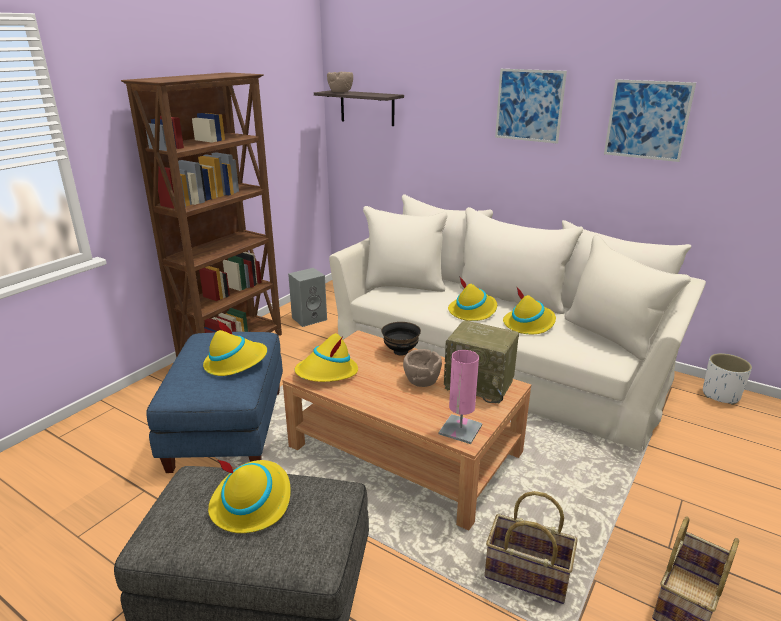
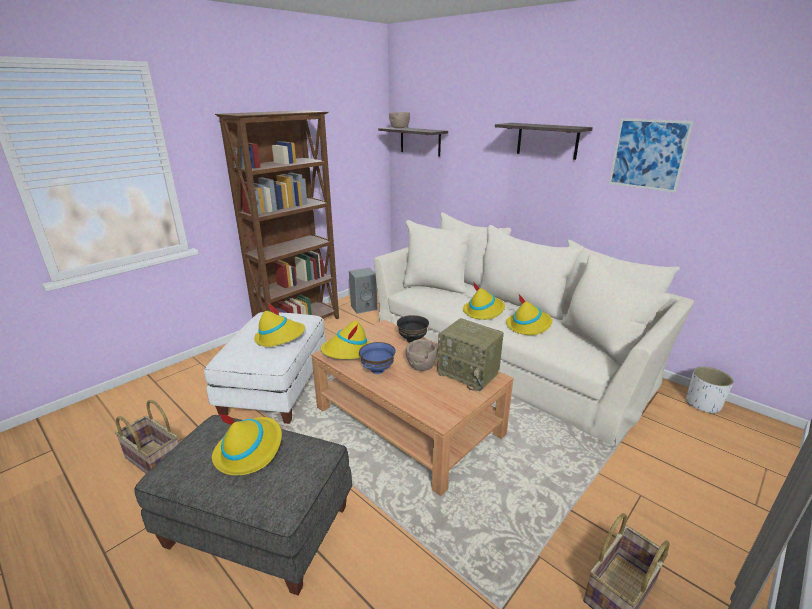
camera: 10 degrees right, 0 degrees up
(229, 429) = (277, 388): blue ottoman -> white ottoman
(372, 391) = (378, 370): none -> blue bowl
(460, 429) = (439, 410): pink table lamp -> none
(526, 575) = (479, 543): basket -> basket (153, 460)
(529, 105) = (547, 140): picture -> shelf

